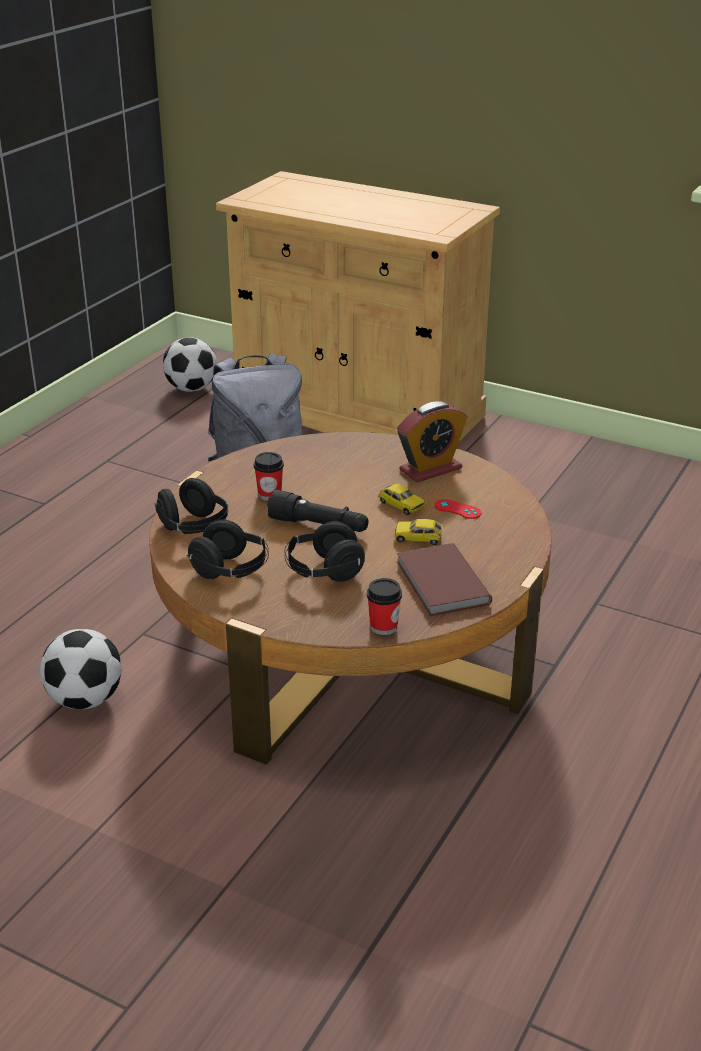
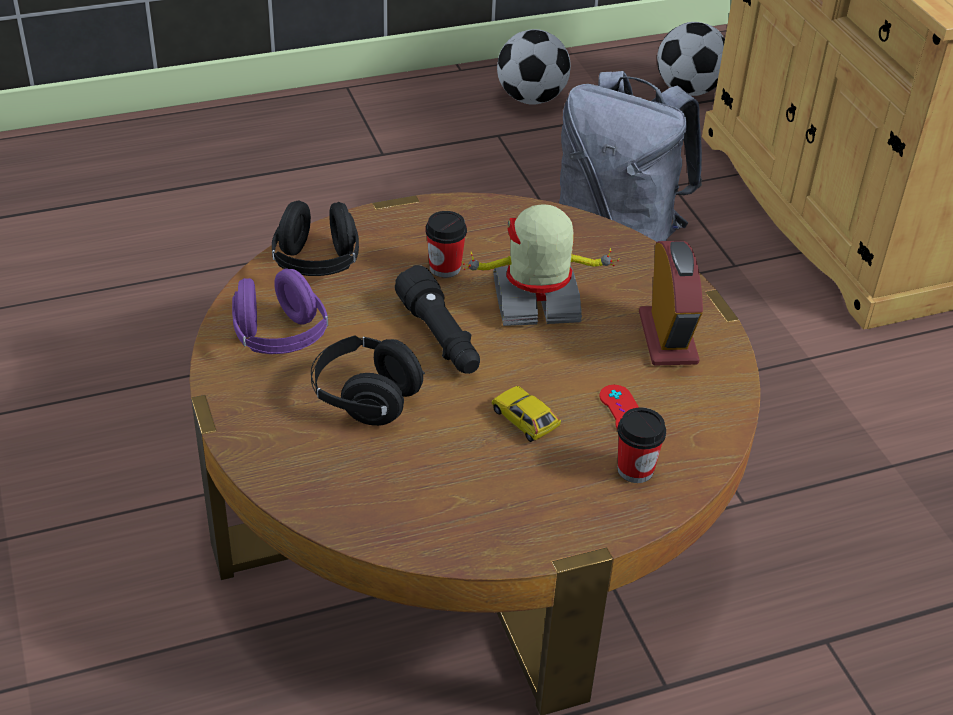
camera: 40 degrees right, 10 degrees up
(86, 700) = (161, 394): football -> football (531, 99)
(231, 571) = (279, 338): black headphones -> purple headphones
(343, 486) = (536, 302): none -> toy robot
(383, 627) = (327, 509): cup -> cup (635, 469)
(401, 505) = (567, 366): toy car -> none
(430, 469) = (667, 338): alarm clock -> alarm clock turned 105 degrees counterclockwise
(440, 584) = (464, 497): brown book -> none

